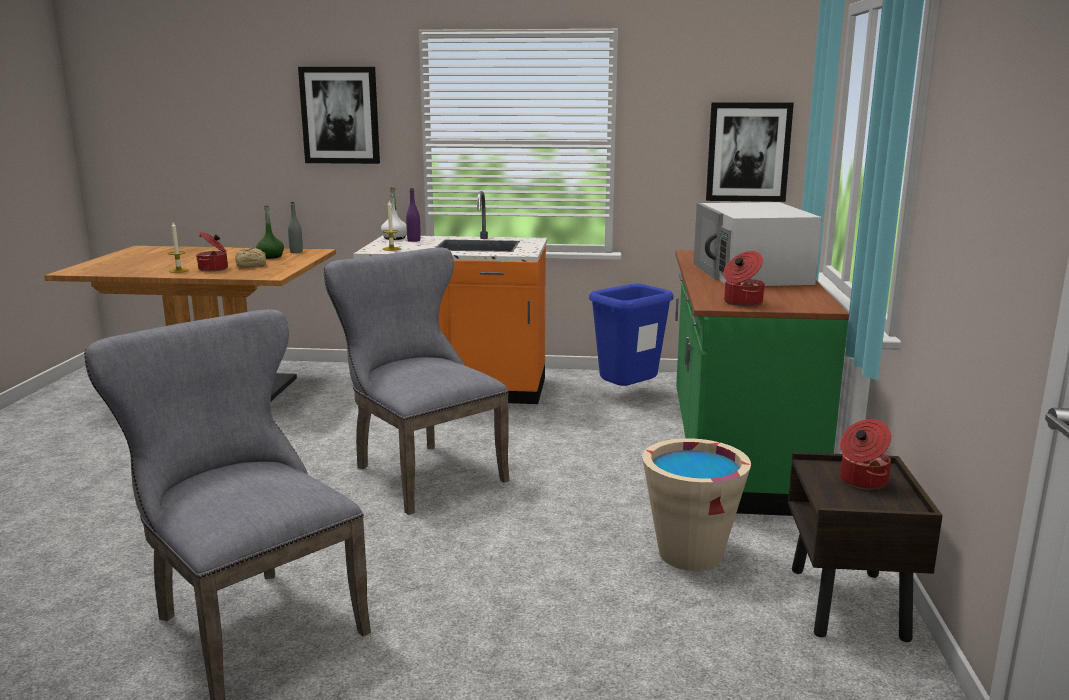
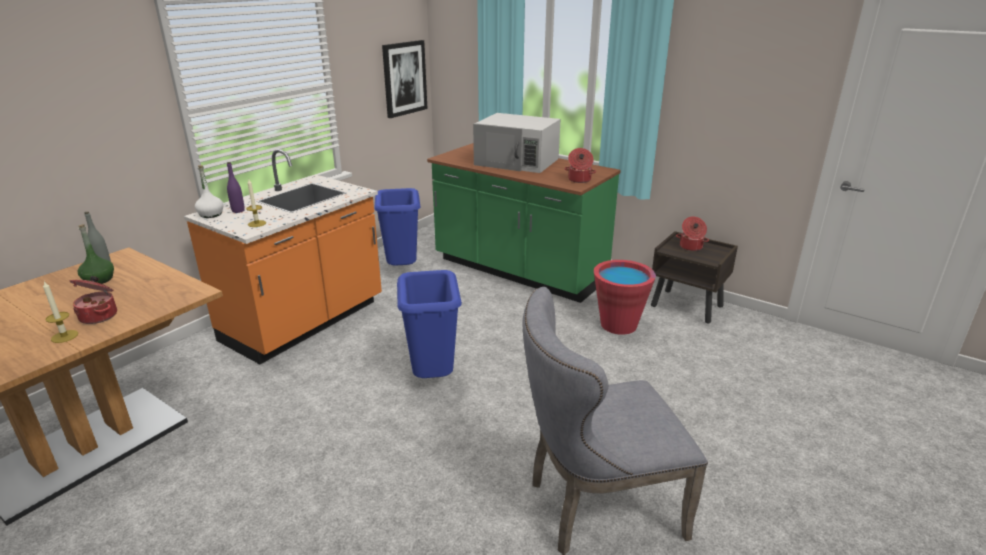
camera: 60 degrees left, 10 degrees up
(252, 265) = (124, 294): bread -> none
(340, 115) = (84, 100): picture -> none
(420, 472) = (432, 378): grey chair -> blue trash can
(690, 554) = (618, 325): beige bucket -> red bucket

